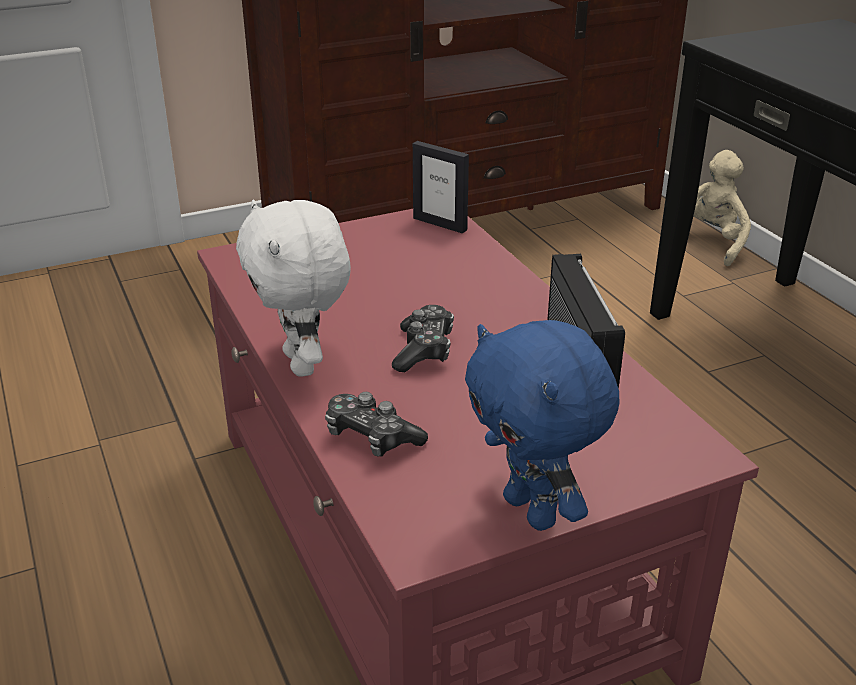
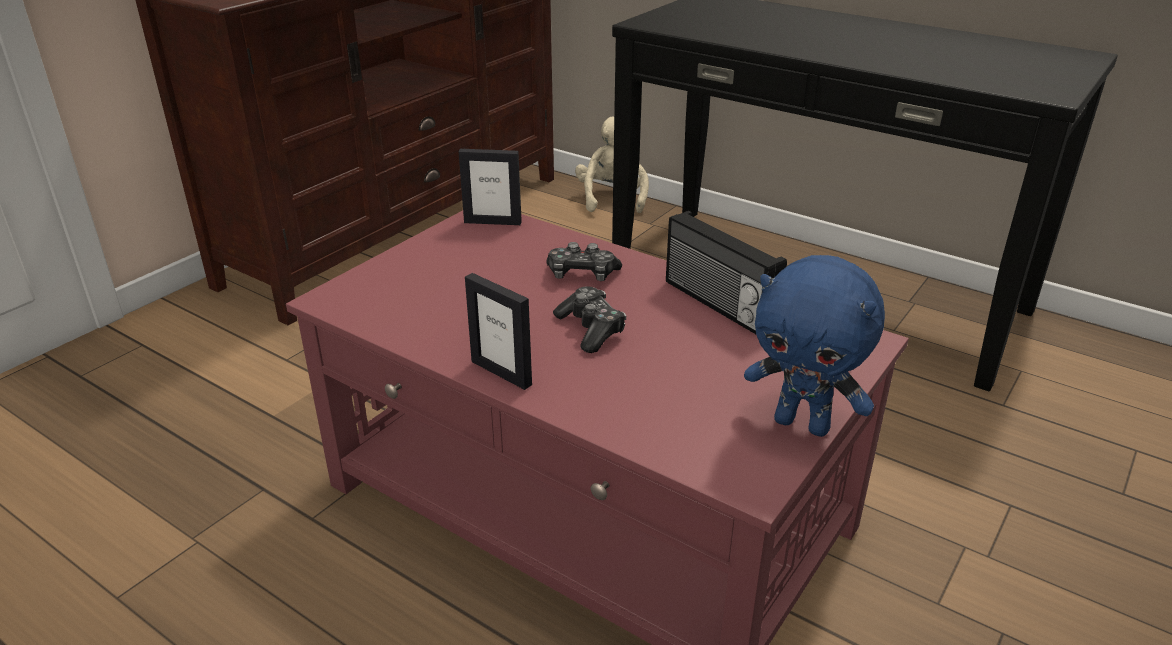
camera: 30 degrees left, 0 degrees up
(303, 363) = (501, 373): white plush toy -> picture frame
(371, 437) = (625, 413): game controller -> game controller (582, 275)

